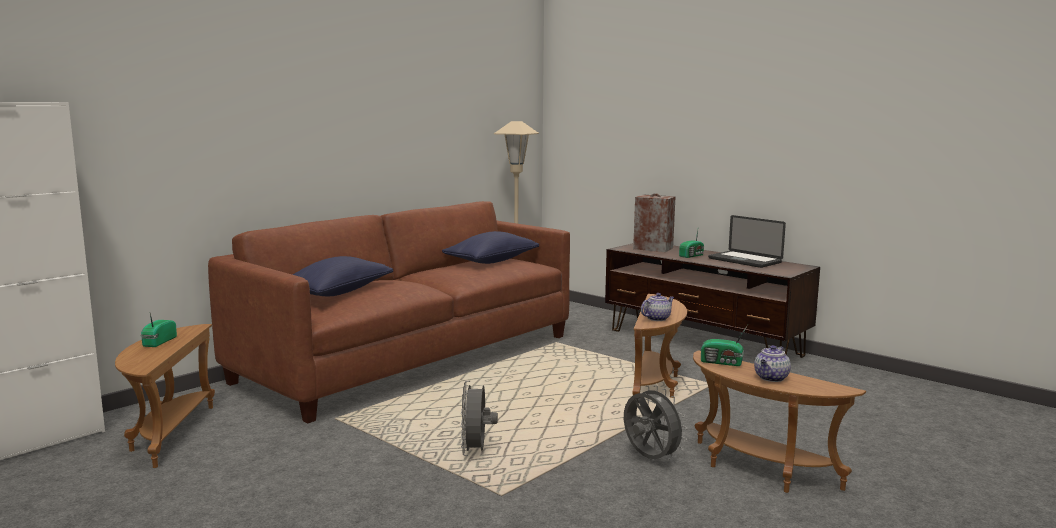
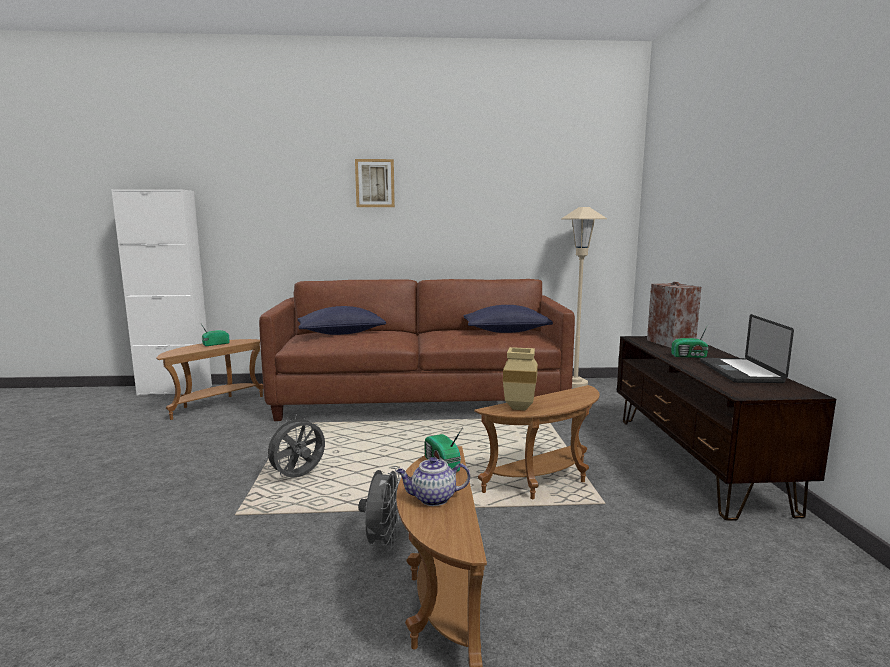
camera: 45 degrees right, 0 degrees up
(308, 92) = (375, 183): none -> picture
(657, 318) = (521, 407): teapot -> beige vase

